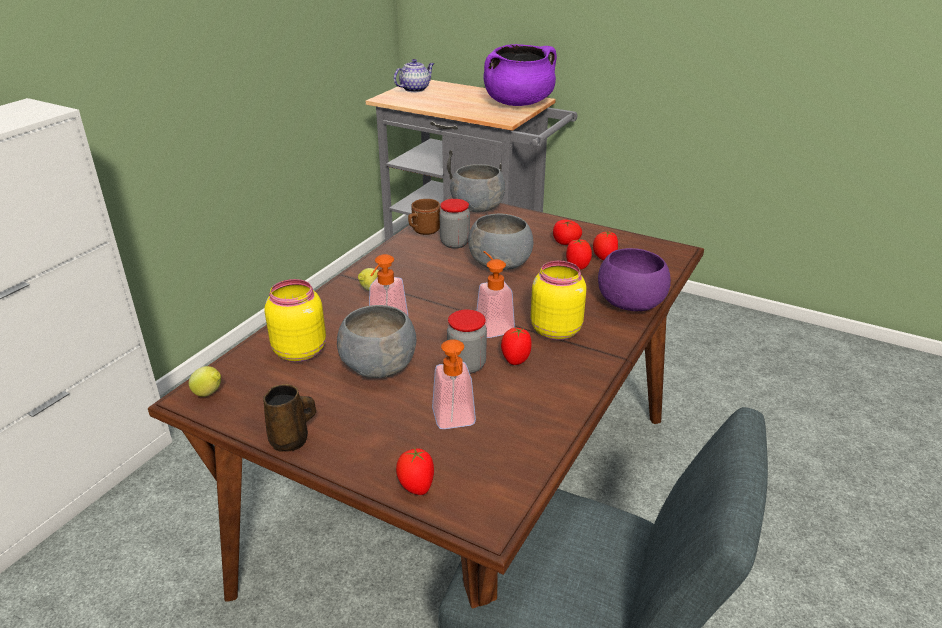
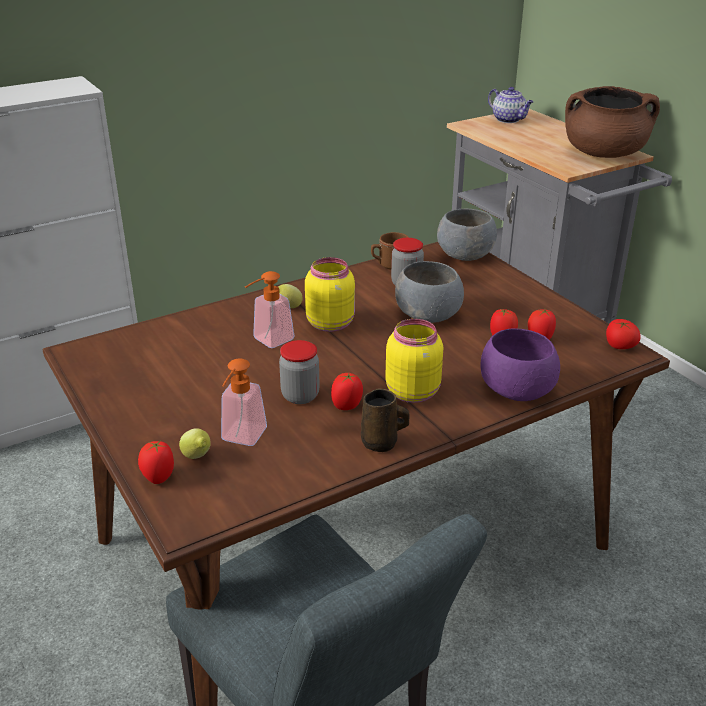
camera: 30 degrees right, 0 degrees up
(209, 394) = (88, 352): lemon -> lemon (197, 457)
(291, 440) = (108, 407): brown mug -> brown mug (381, 443)
(299, 351) = (182, 340): yellow jar -> yellow jar (330, 323)
(379, 366) = (229, 372): grey bowl -> none
(415, 89) = (509, 120): teapot -> teapot turned 60 degrees clockwise
(492, 324) = (360, 368): soap dispenser -> none
(518, 103) = (604, 154): purple cooking pot -> brown cooking pot
(565, 242) = (517, 312): tomato -> tomato (619, 346)

